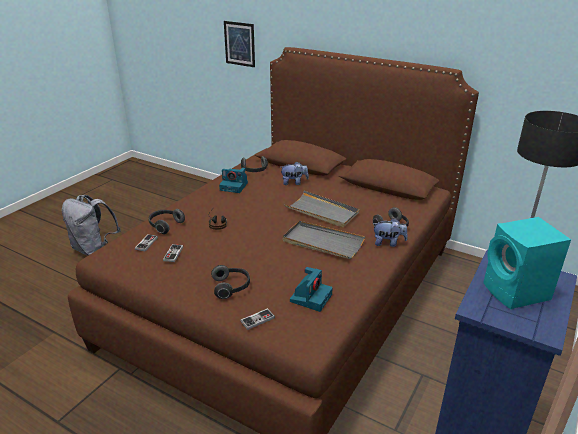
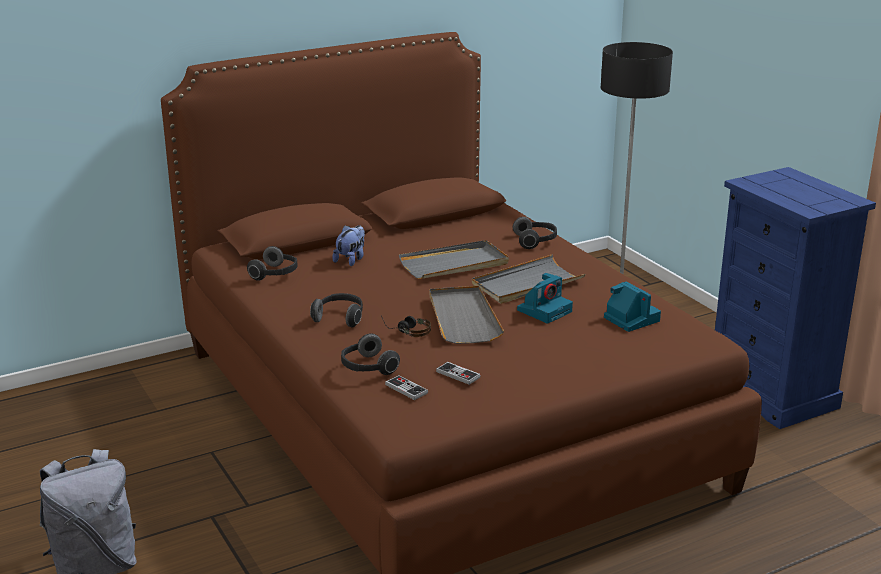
camera: 60 degrees left, 5 degrees down
(231, 287) = (570, 356): headphones -> headphones (340, 318)
(234, 186) = (306, 298): camera -> camera (545, 310)
(239, 44) = (69, 87): picture -> none
(248, 234) = (463, 318): none -> grey tray
(257, 320) = (647, 355): game controller -> none
(388, 243) = (565, 253): plush toy -> none
(517, 293) = (798, 191): turquoise speaker -> none

